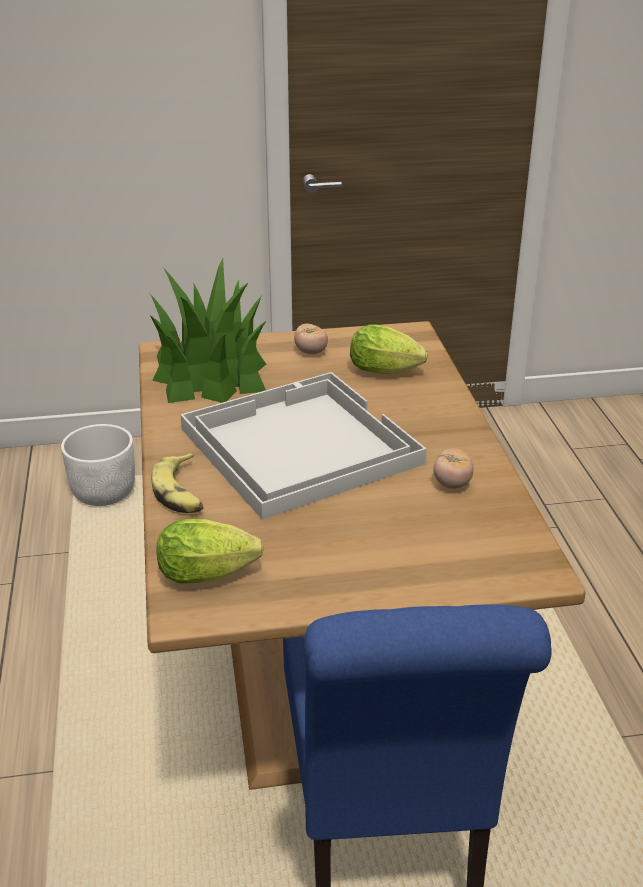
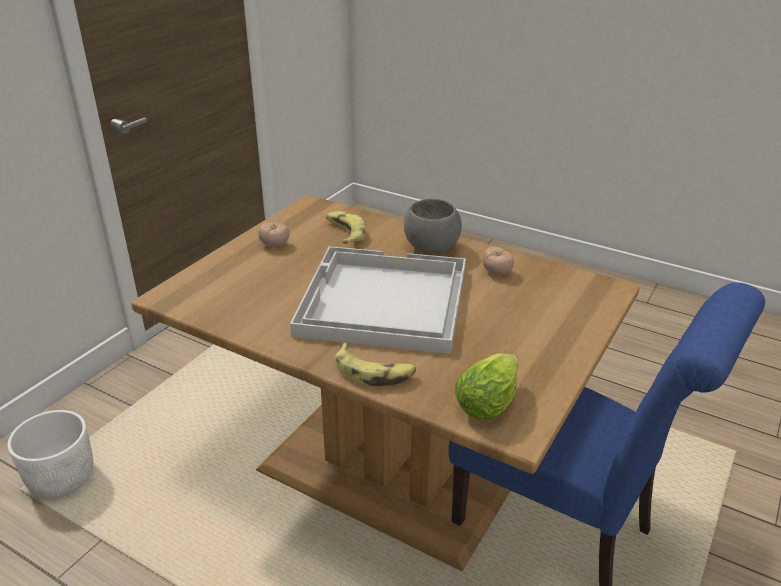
camera: 50 degrees left, 0 degrees up
(210, 373) = (234, 292): potted plant -> none
(388, 371) = (344, 233): lettuce -> banana
(436, 427) = (431, 248): none -> grey bowl

